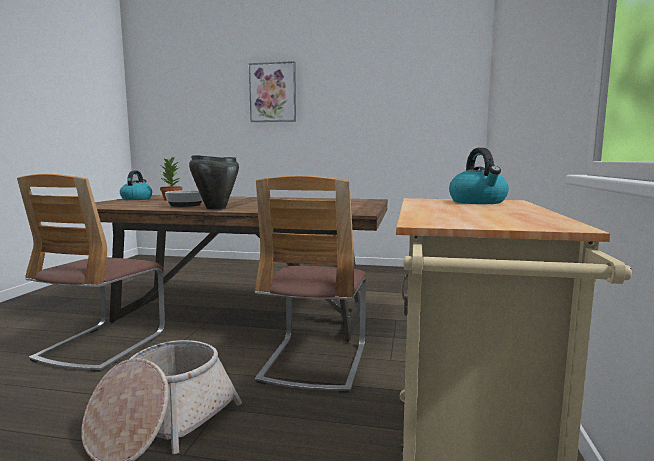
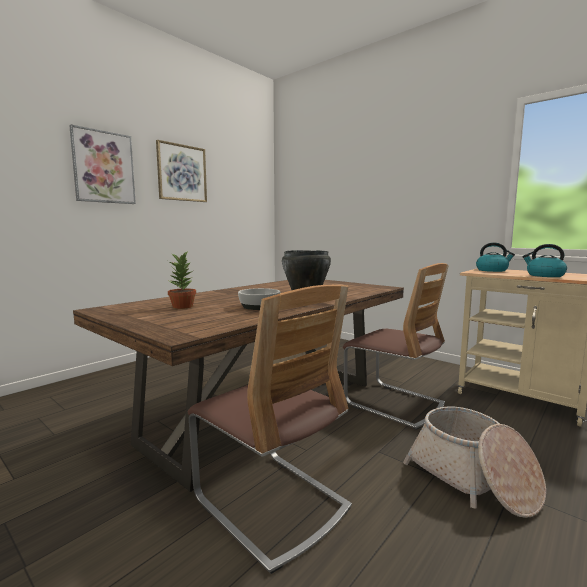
camera: 60 degrees left, 0 degrees up
(136, 199) = (132, 315): kettle -> kettle (544, 275)
(346, 86) = (182, 173): none -> picture

